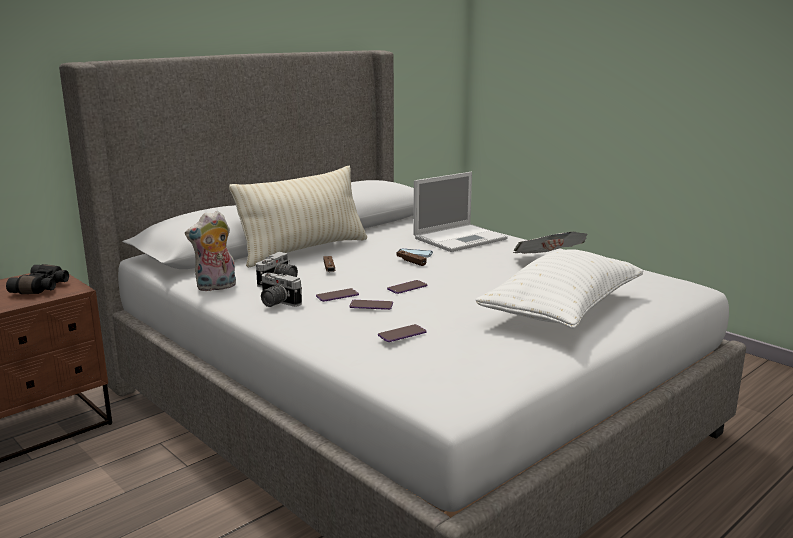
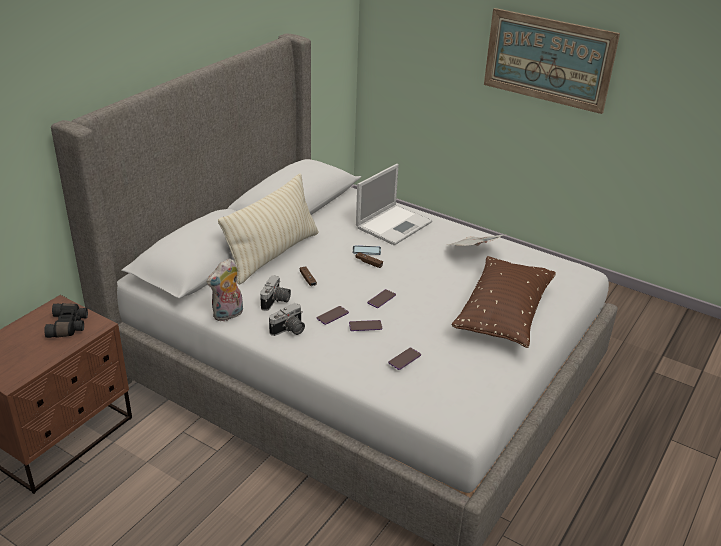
camera: 15 degrees left, 15 degrees up
(276, 303) = (289, 330): camera -> camera turned 60 degrees counterclockwise
(562, 311) = (503, 314): white pillow -> brown pillow
(667, 76) = (548, 60): none -> picture

